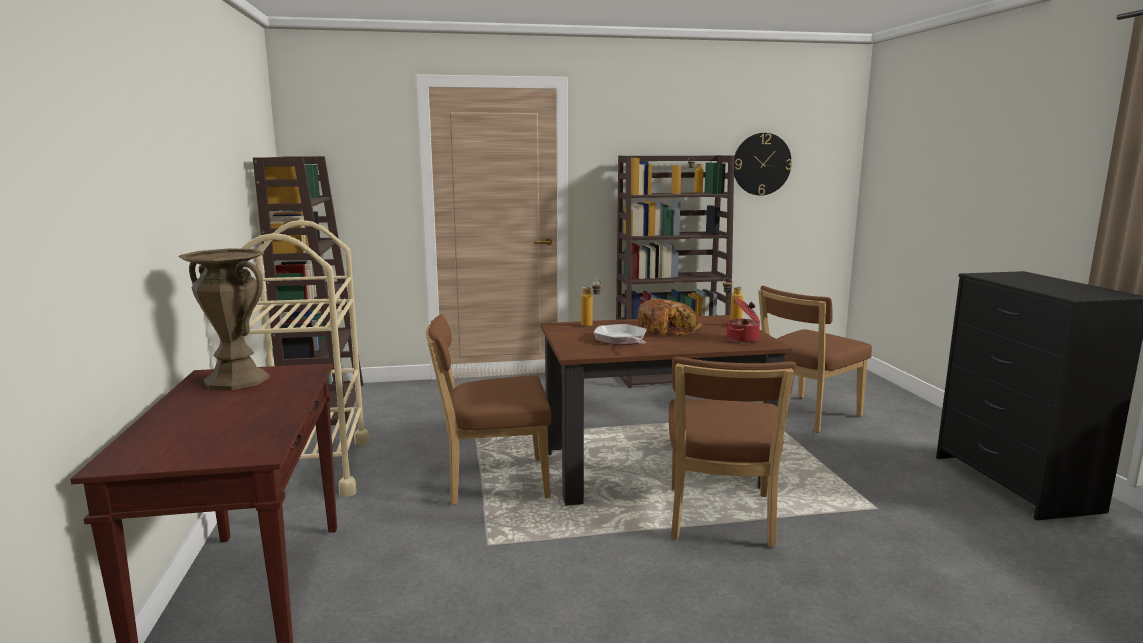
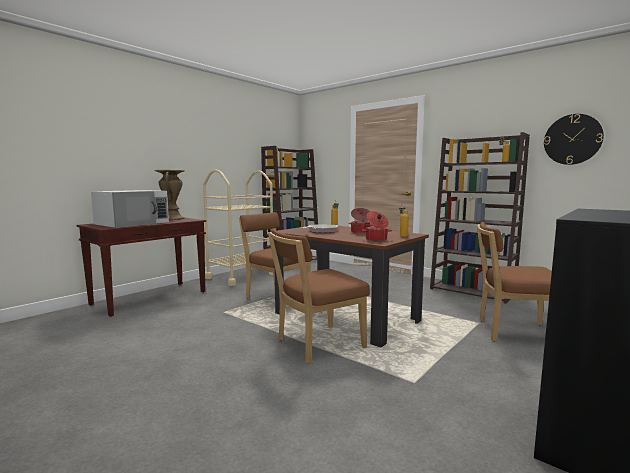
camera: 50 degrees right, 5 degrees down
(222, 420) = (133, 223): none -> white microwave
(667, 329) = (360, 232): bread -> cooking pot

